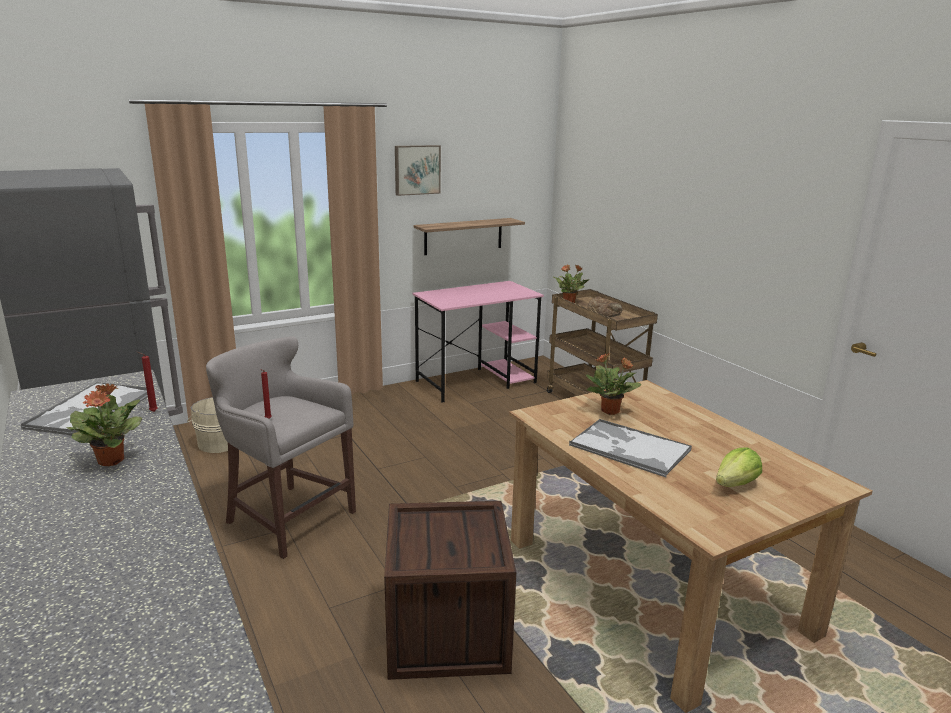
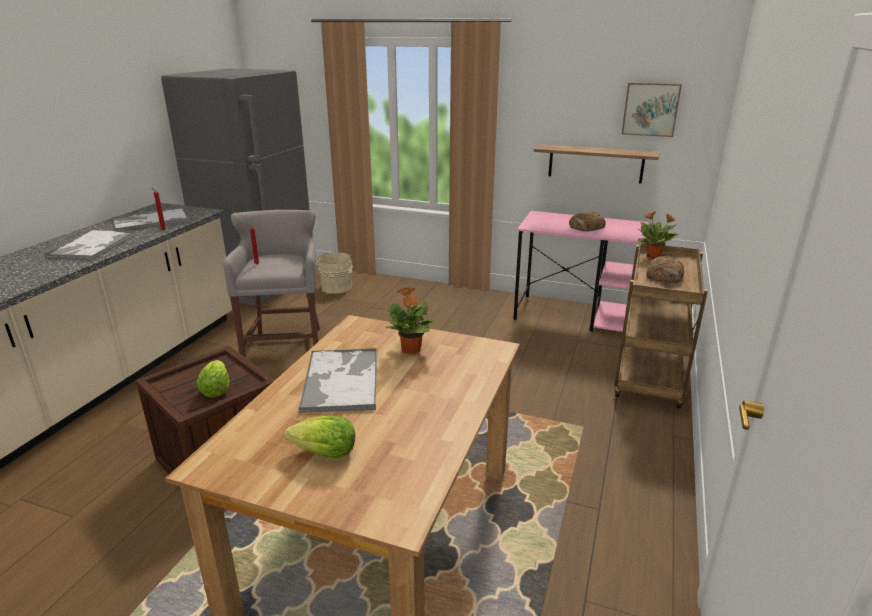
camera: 50 degrees right, 5 degrees up
(111, 460) = (92, 246): potted plant -> tray
(416, 169) = (547, 88): picture -> picture (650, 109)
(470, 537) = (216, 390): none -> lettuce
(483, 294) = (586, 227): none -> bread

